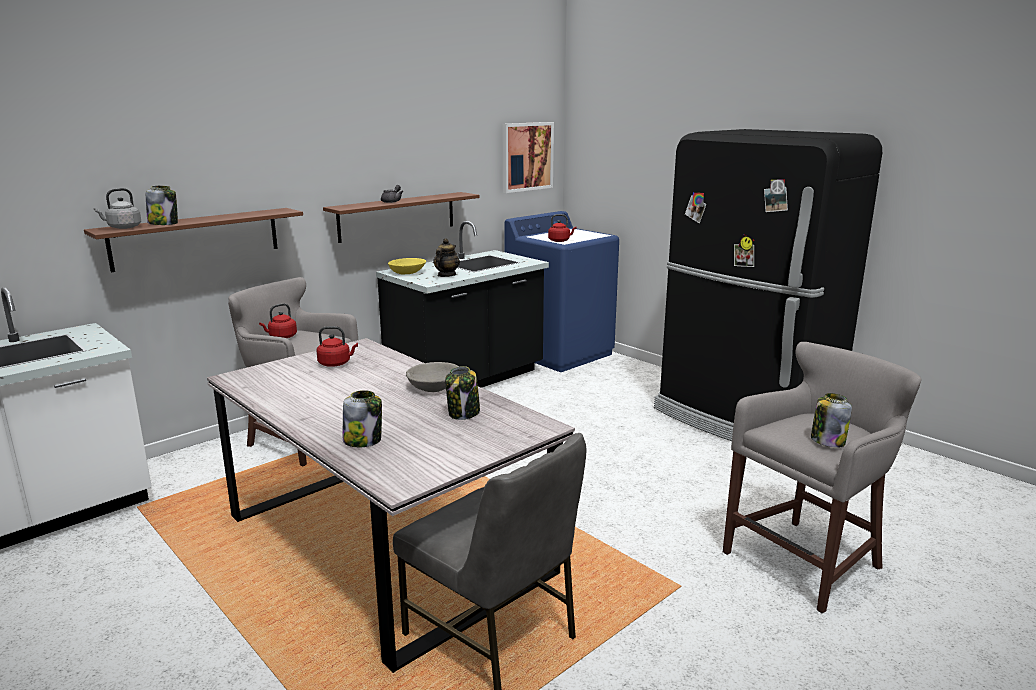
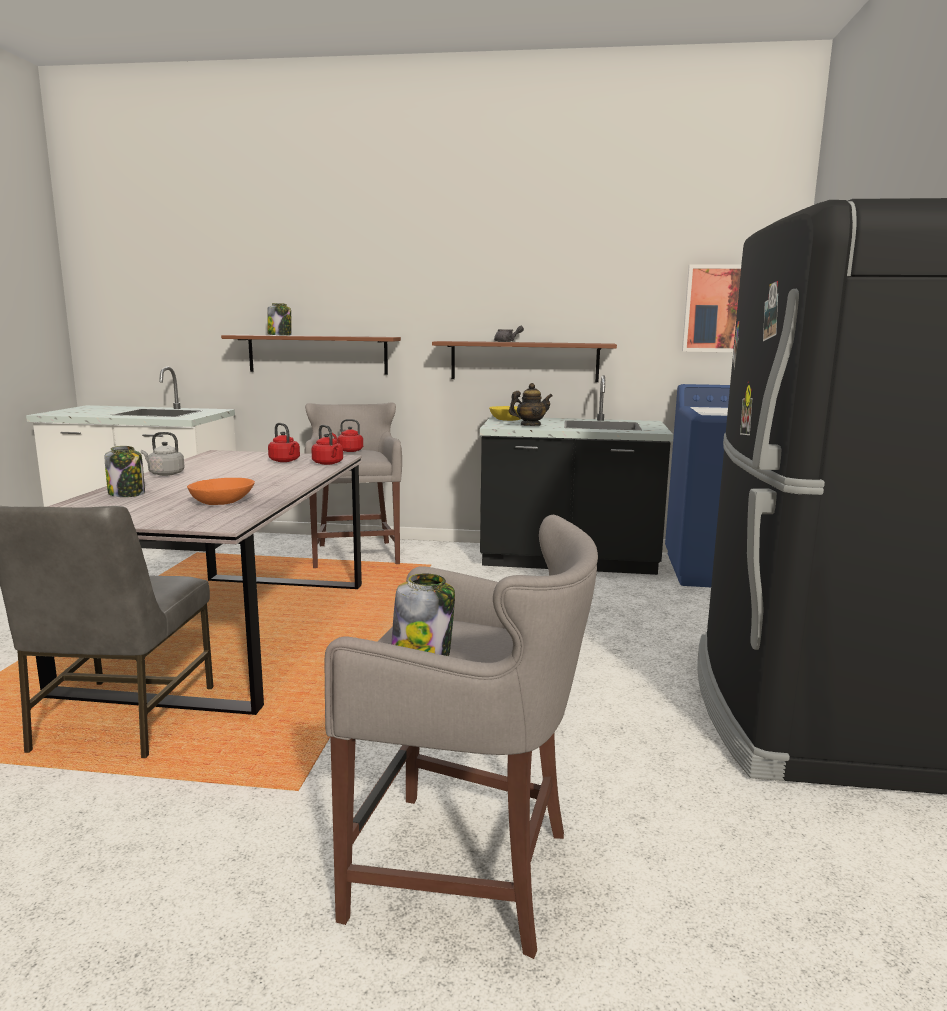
camera: 50 degrees right, 5 degrees down
(122, 227) = (252, 334): grey kettle -> grey kettle (164, 474)
(434, 387) = (274, 486): grey bowl -> none
(463, 413) = (222, 502): jar -> orange bowl
(560, 241) = (710, 412): red kettle -> red kettle (328, 463)

